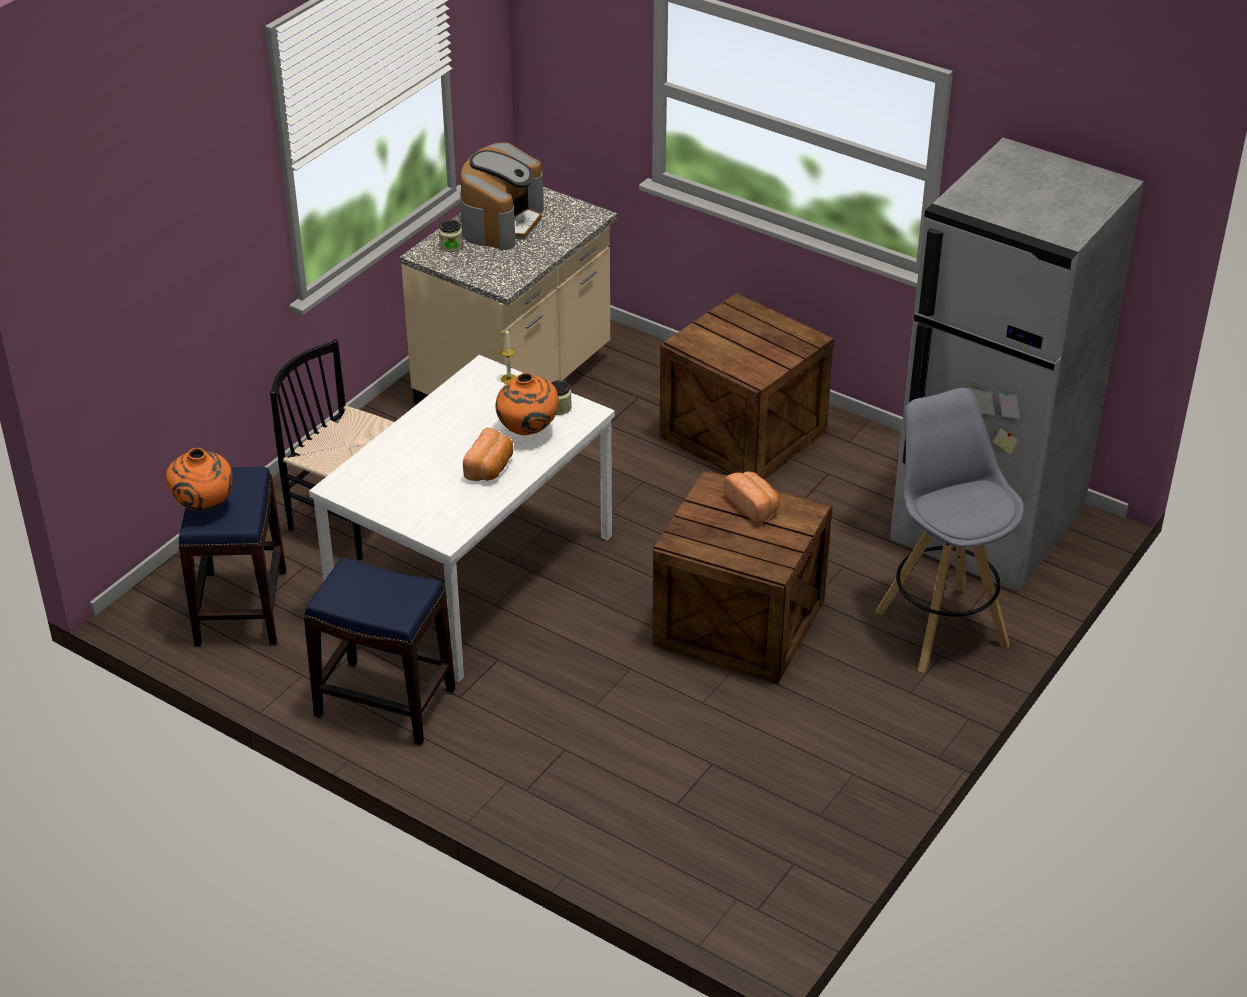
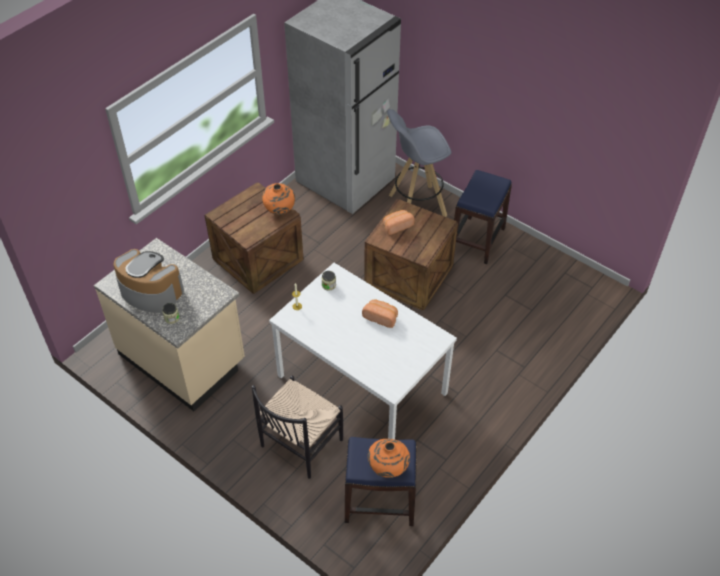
camera: 85 degrees left, 10 degrees up
(384, 703) = (462, 427): stool -> stool (477, 240)
(527, 432) = (350, 300): orange vase -> orange vase (280, 211)

